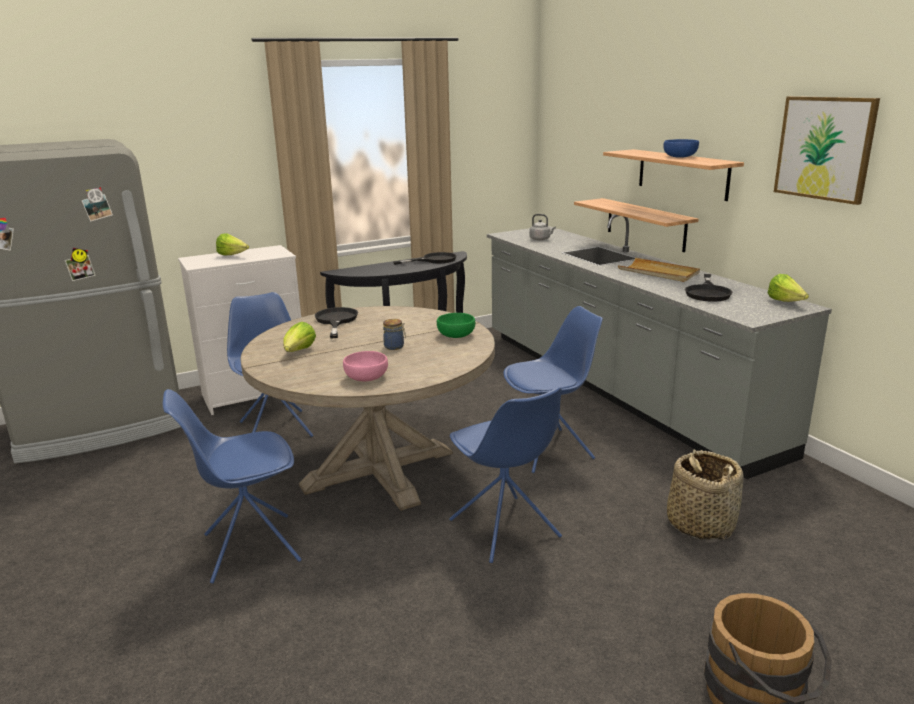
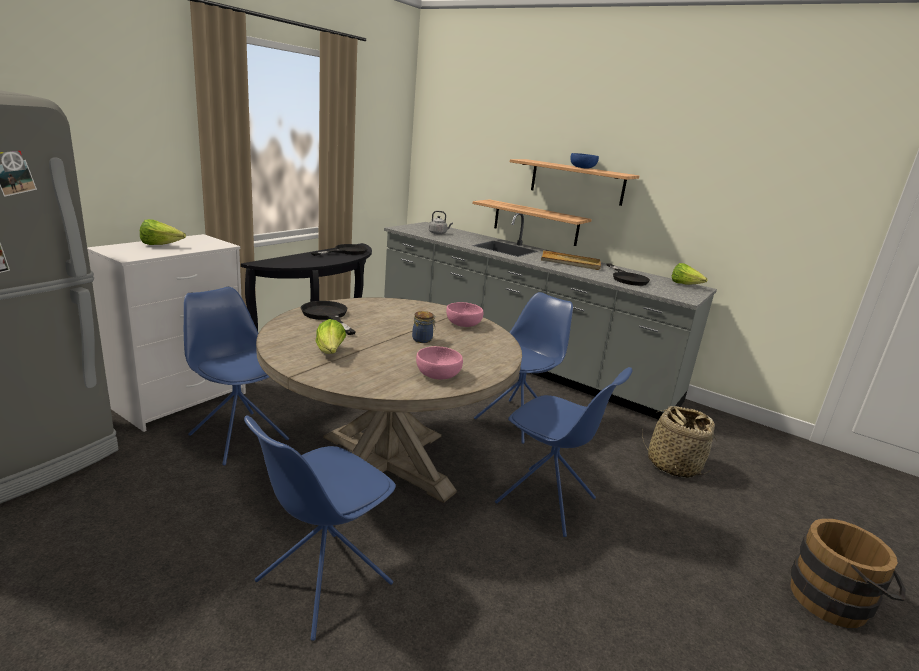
camera: 30 degrees left, 0 degrees up
(455, 335) = (463, 324): green bowl -> pink bowl
(824, 148) = (715, 168): picture -> none

